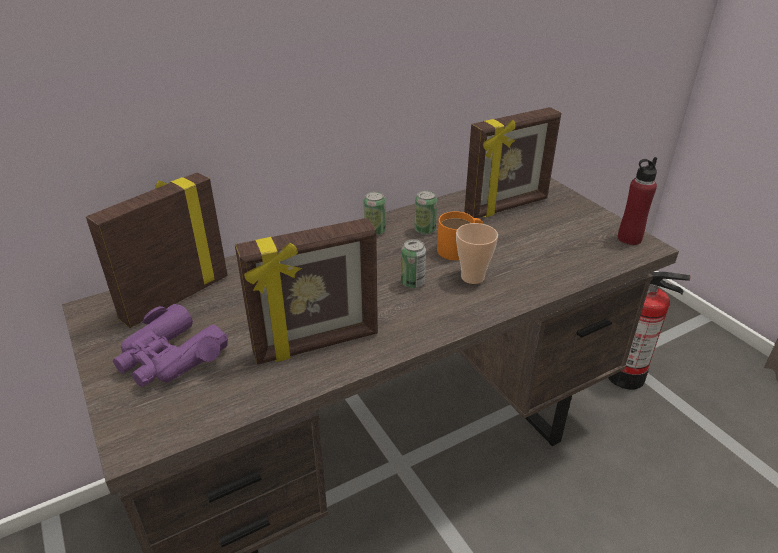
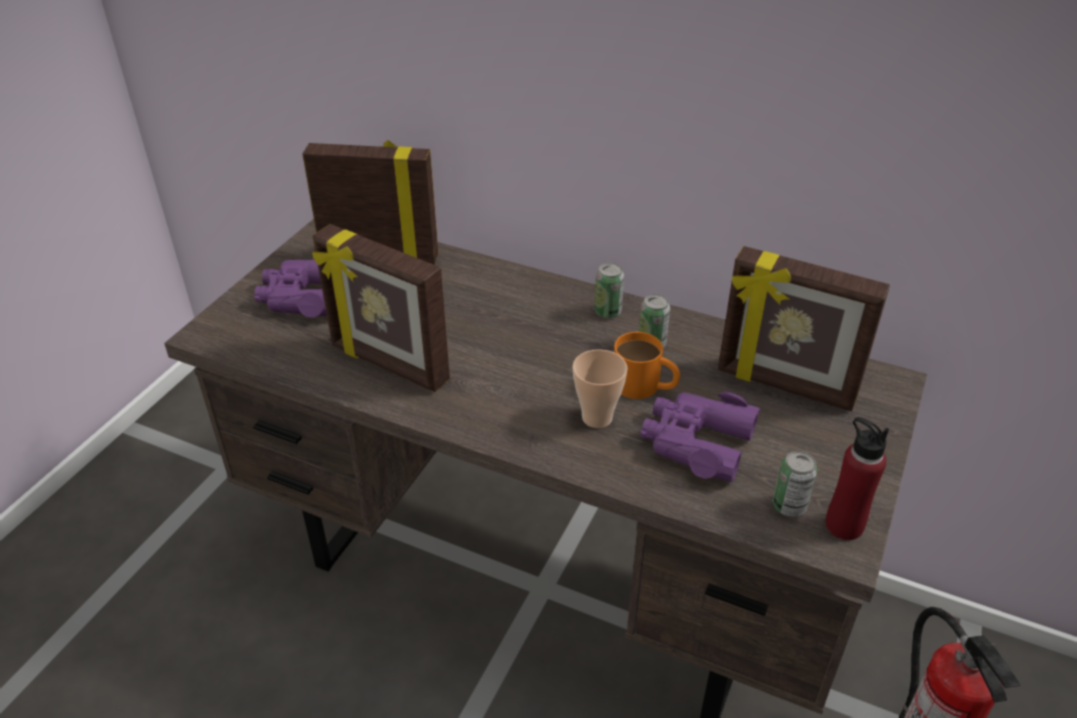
camera: 55 degrees right, 5 degrees up
(412, 283) = (541, 379): can -> can (789, 506)
(528, 253) = (696, 442): none -> purple binoculars

